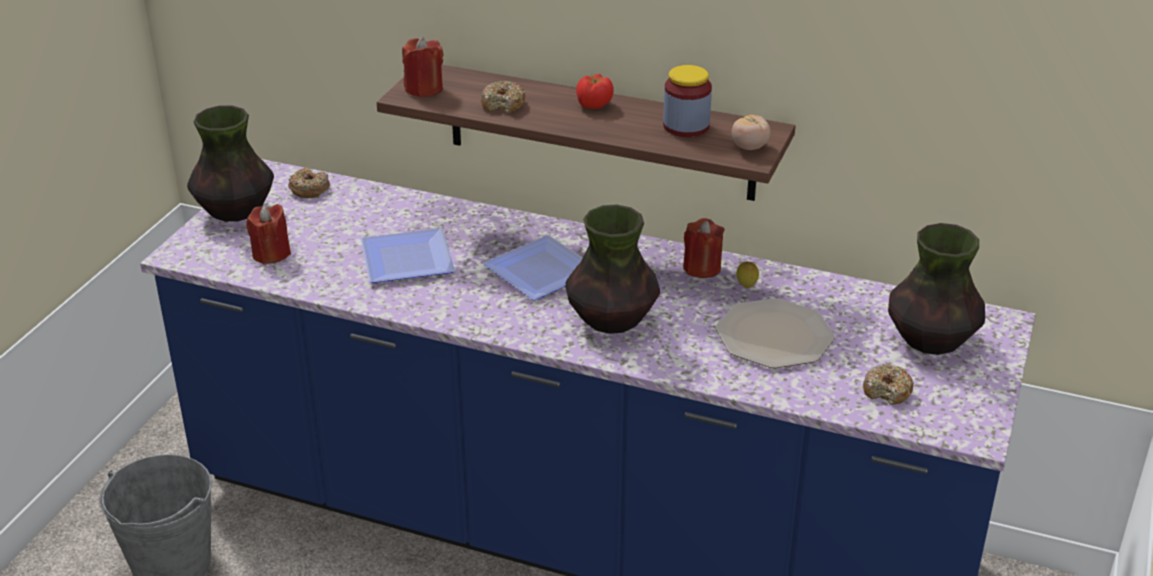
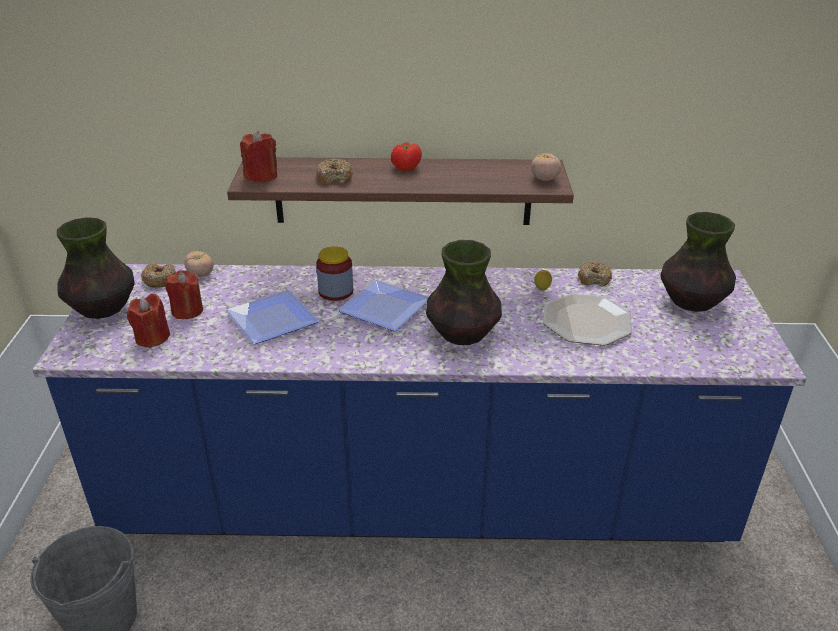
camera: 20 degrees left, 0 degrees up
(357, 191) = (201, 274): none -> tomato
(686, 126) = (486, 172): jar -> jar (336, 291)
(702, 268) = (501, 282): red candle -> red candle (187, 311)
(887, 391) = (692, 344): donut -> donut (594, 279)

